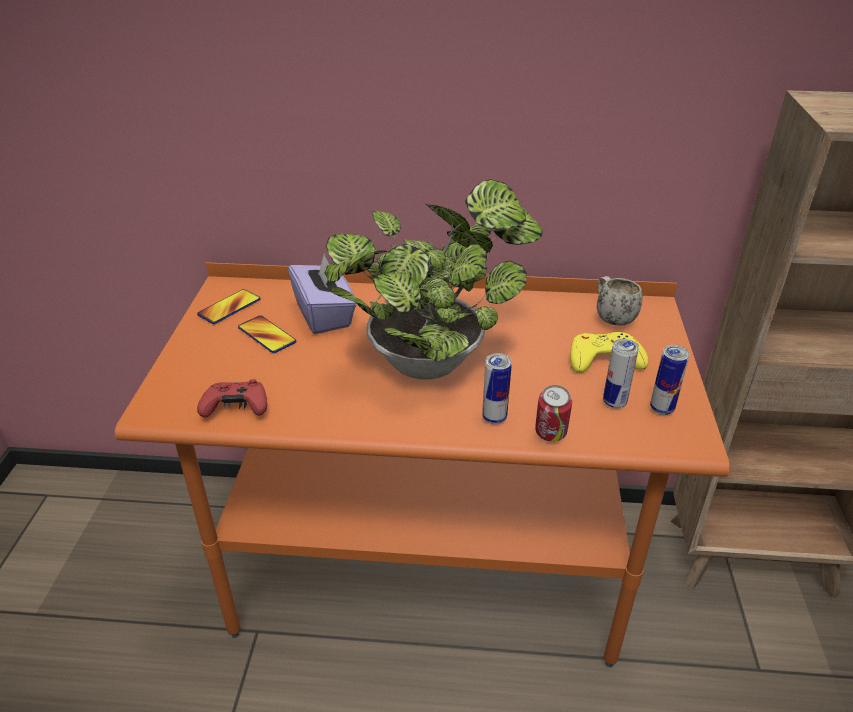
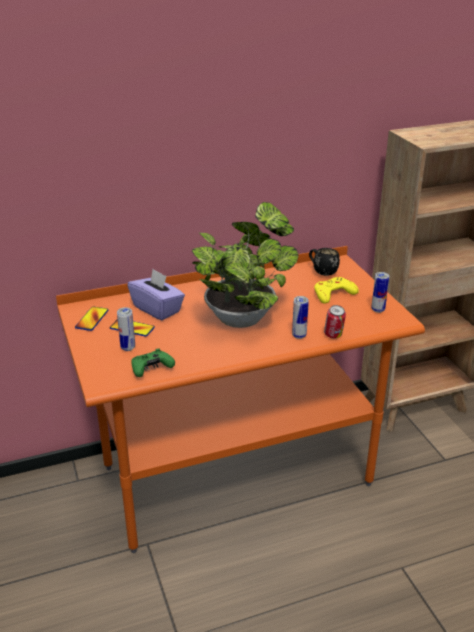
camera: 25 degrees left, 5 degrees down
(236, 408) = (151, 369): red game controller -> green game controller
(611, 317) = (322, 272): white mug -> black mug
(614, 402) = (353, 313): can -> can (128, 348)

